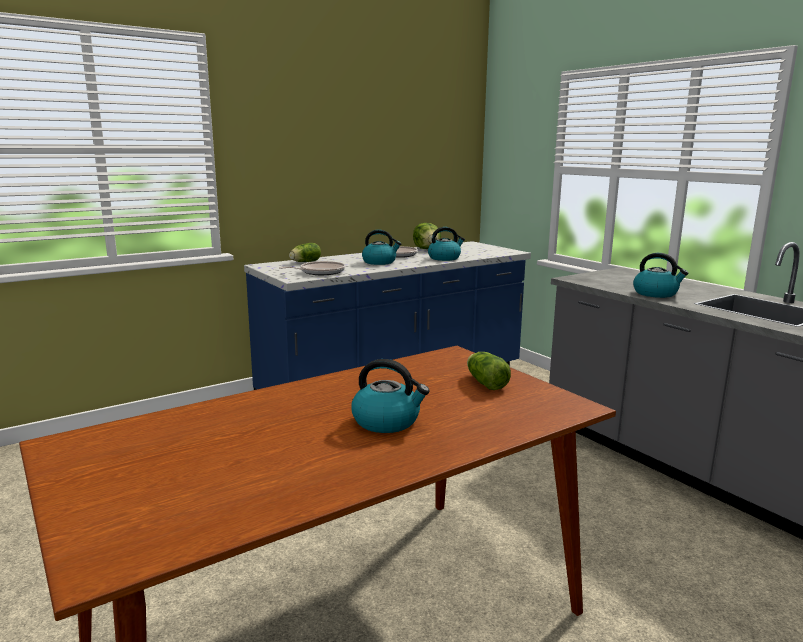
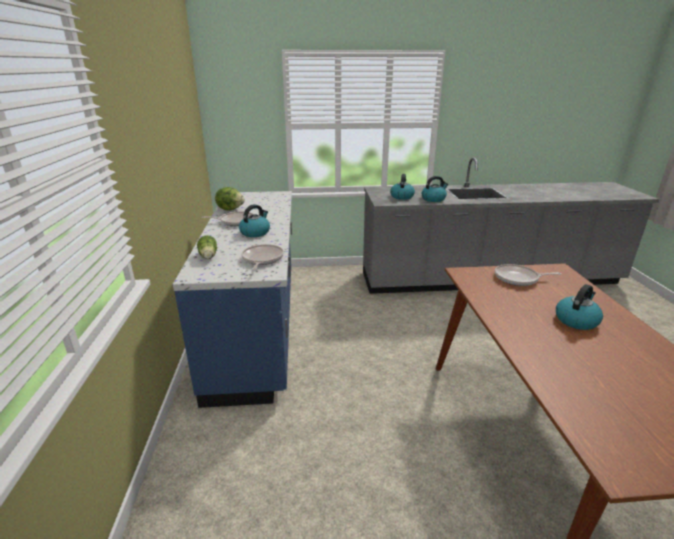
camera: 60 degrees left, 10 degrees up
(444, 258) = (273, 213): kettle -> kettle (402, 196)
(485, 382) = (518, 278): lettuce -> frying pan

